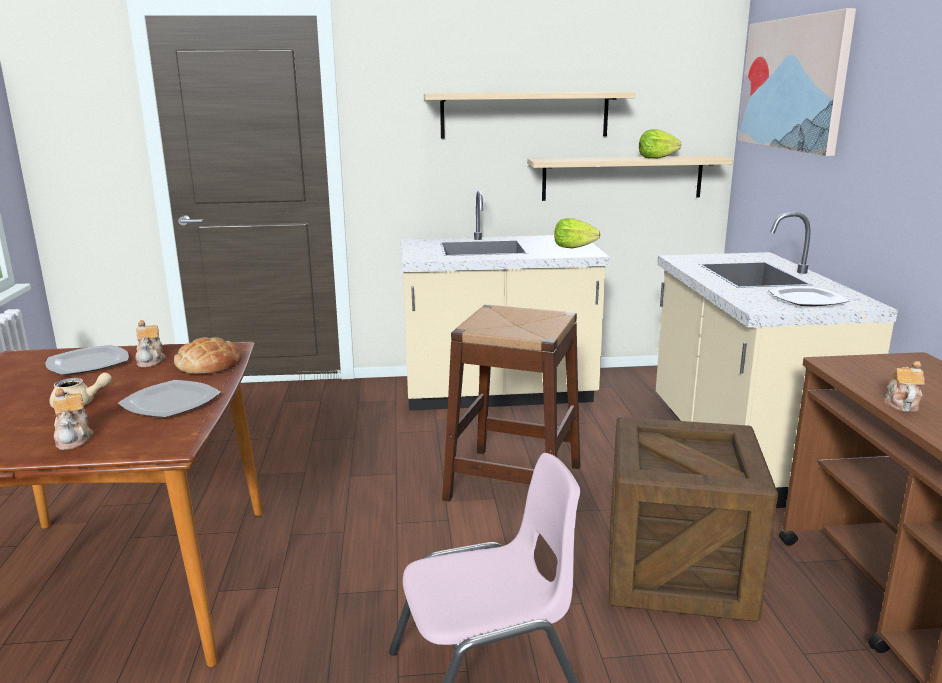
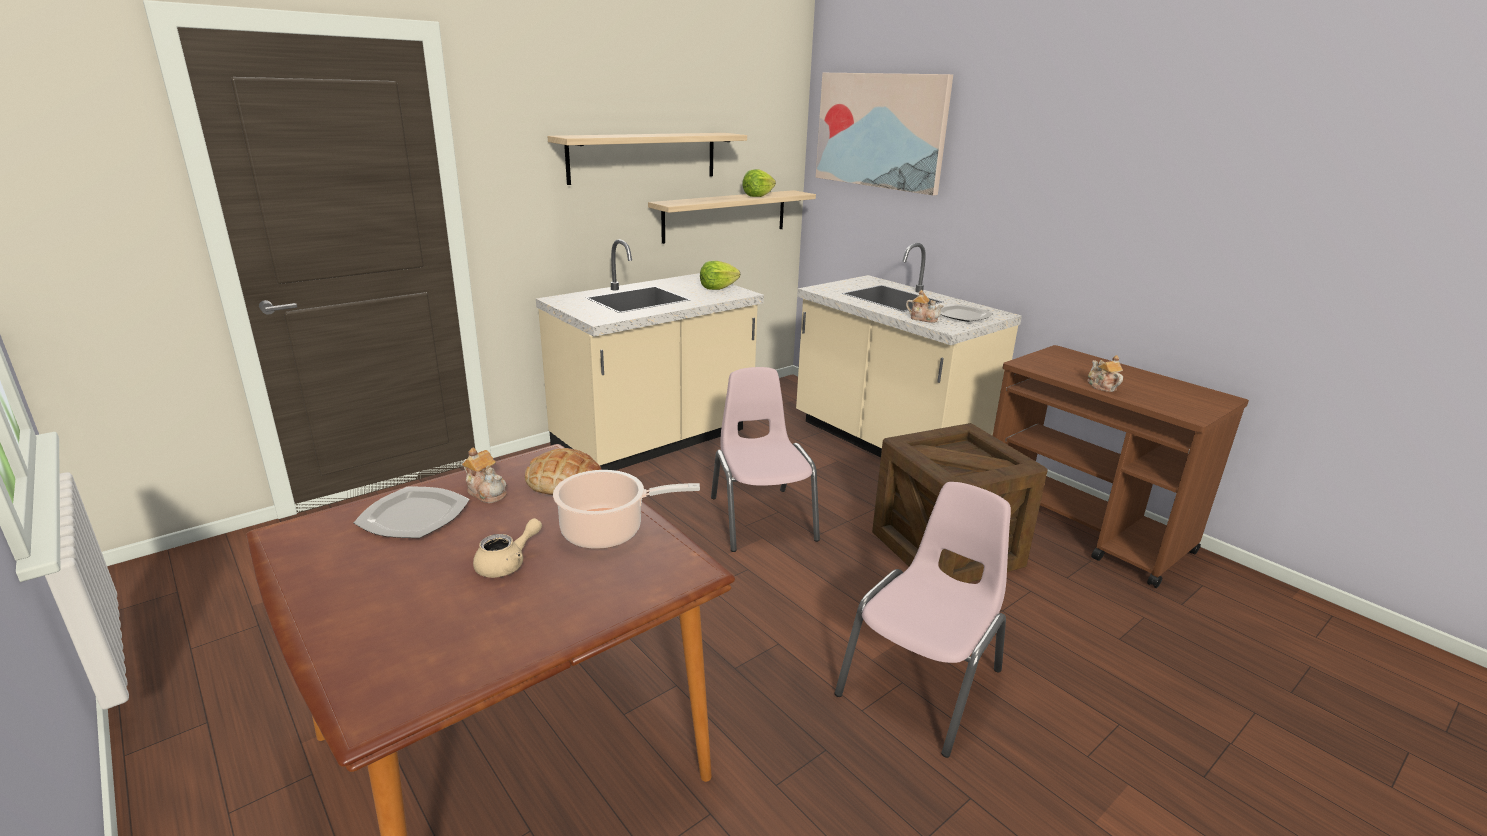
camera: 35 degrees left, 5 degrees up
(74, 438) = (582, 600): teapot -> teapot (923, 319)
(171, 403) = (608, 531): plate -> cooking pot
(514, 482) = (761, 518): brown stool -> pink chair

